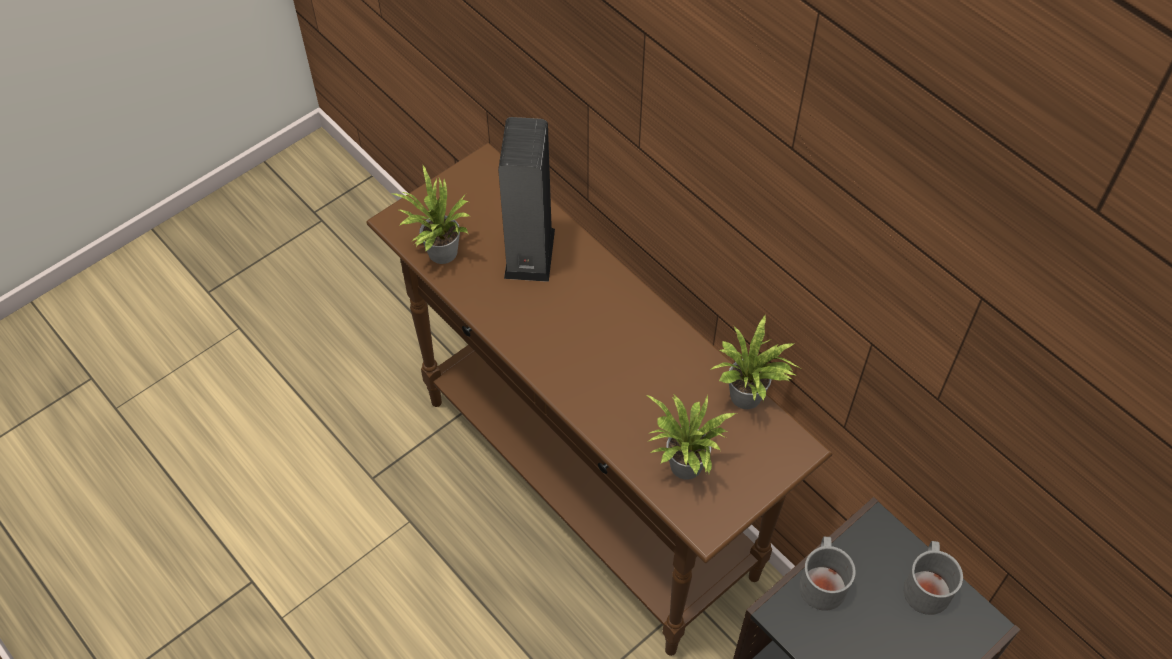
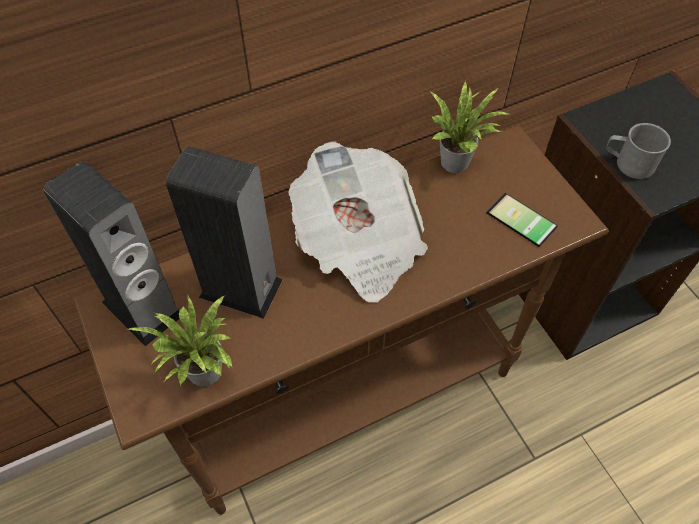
camera: 75 degrees left, 0 degrees up
(489, 191) = (143, 308): none -> speaker
(608, 332) = (359, 243): none -> newspaper
(684, 469) = (519, 222): potted plant -> phone
(927, 584) = (635, 106): grey mug -> none

